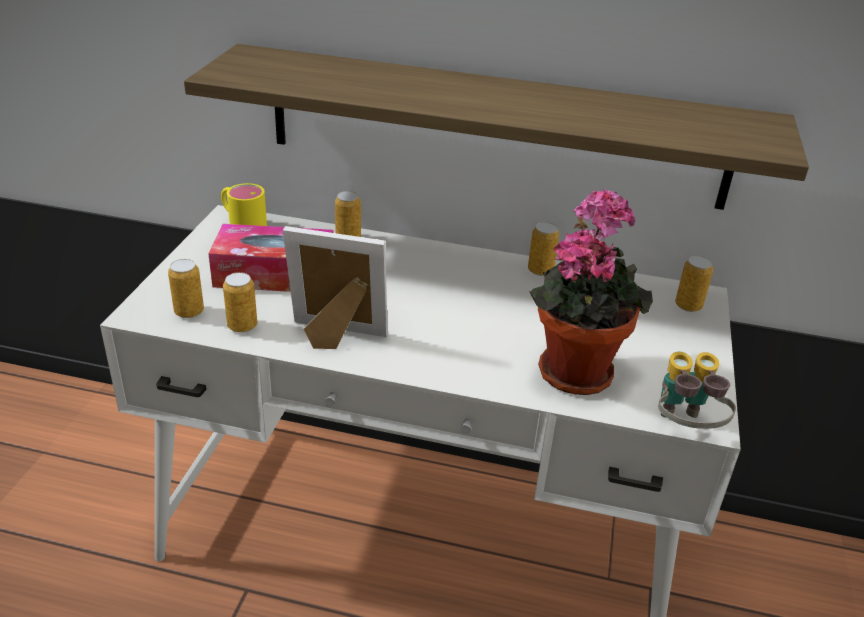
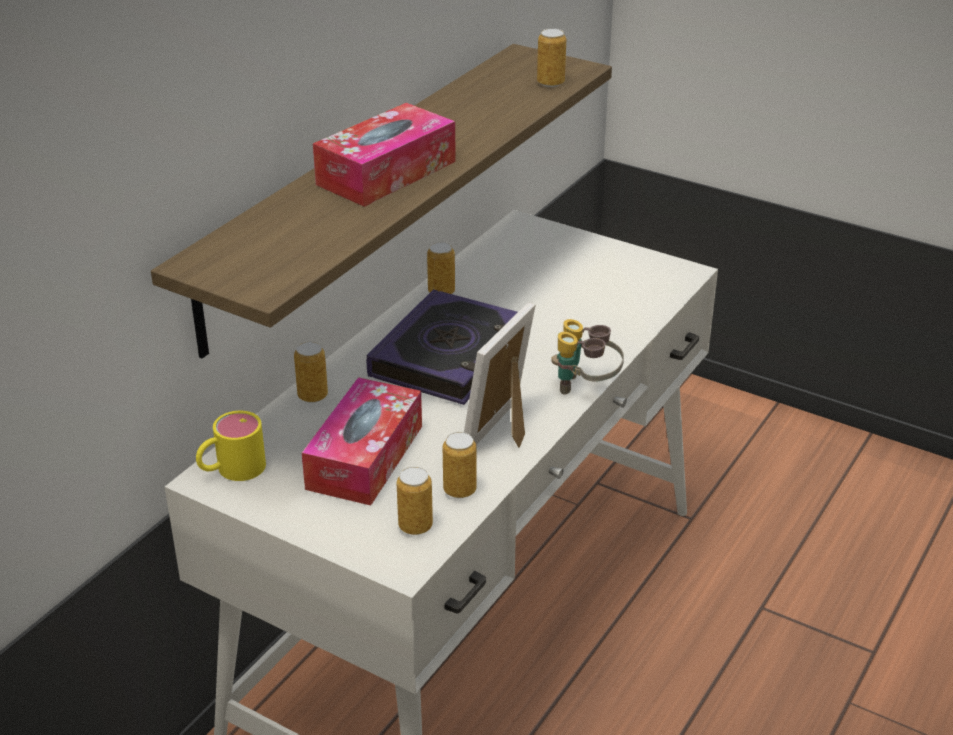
camera: 70 degrees left, 0 degrees up
(438, 290) = (449, 356): none -> book
(441, 91) = (386, 173): none -> tissue box
(575, 368) = (601, 311): potted plant -> none
(684, 428) = (690, 284): binoculars -> binoculars (585, 388)
(688, 306) = (533, 235): can -> can (550, 83)

